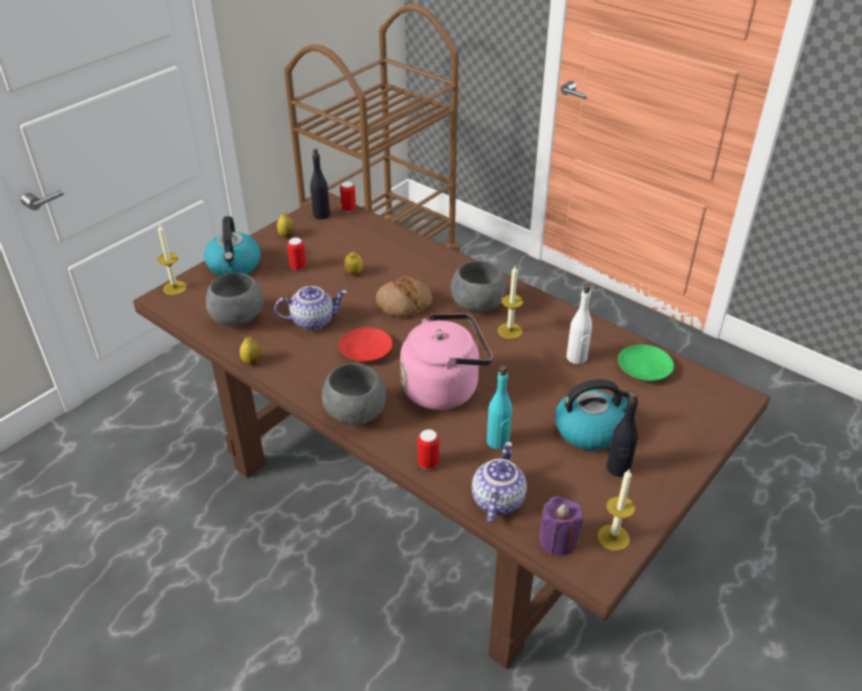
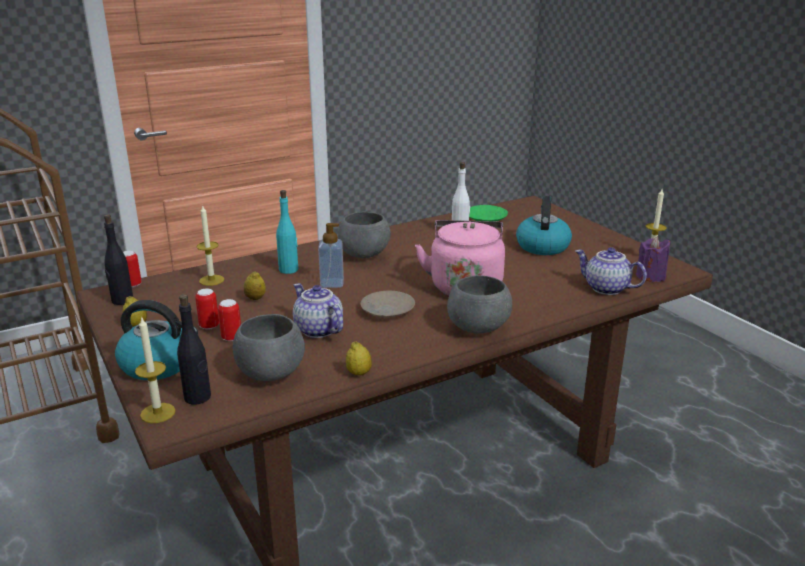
camera: 70 degrees left, 15 degrees down
(313, 321) = (317, 330): teapot -> teapot turned 45 degrees counterclockwise
(365, 350) = (387, 311): red plate -> beige plate
(404, 304) = (332, 283): bread -> soap dispenser
(428, 463) = (556, 307): can -> can (231, 338)
(498, 441) = (541, 277): turquoise bottle -> turquoise bottle (289, 270)
(509, 331) = (409, 250): candle -> candle (211, 280)
(618, 468) = (585, 246): black bottle -> black bottle (198, 397)

